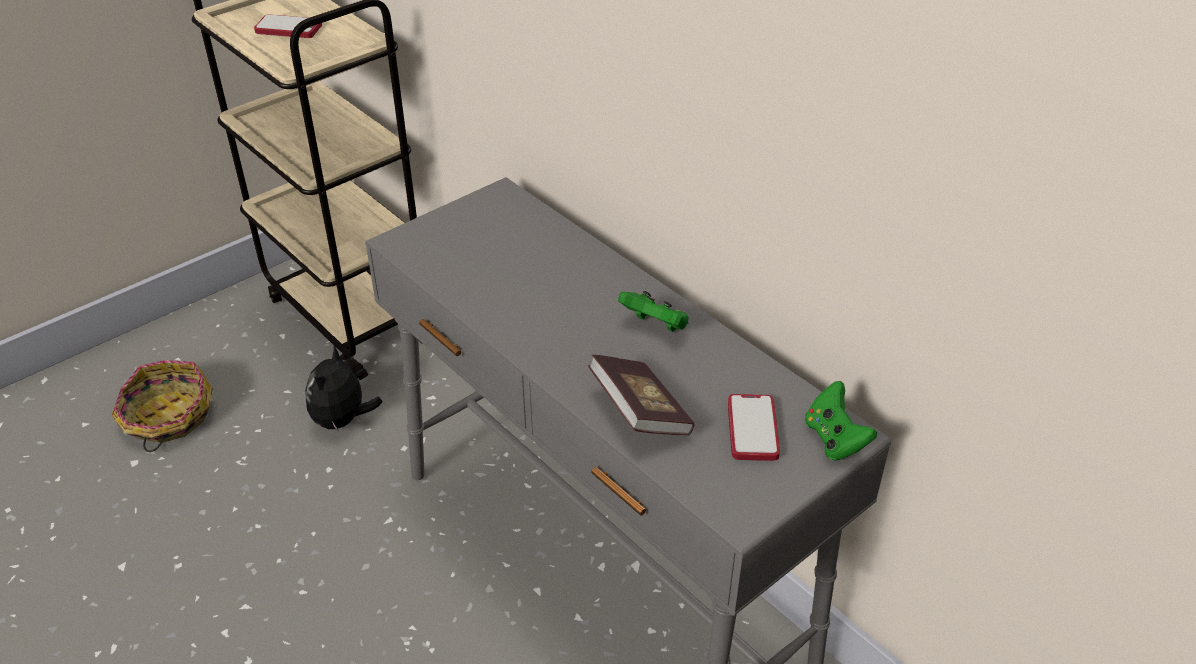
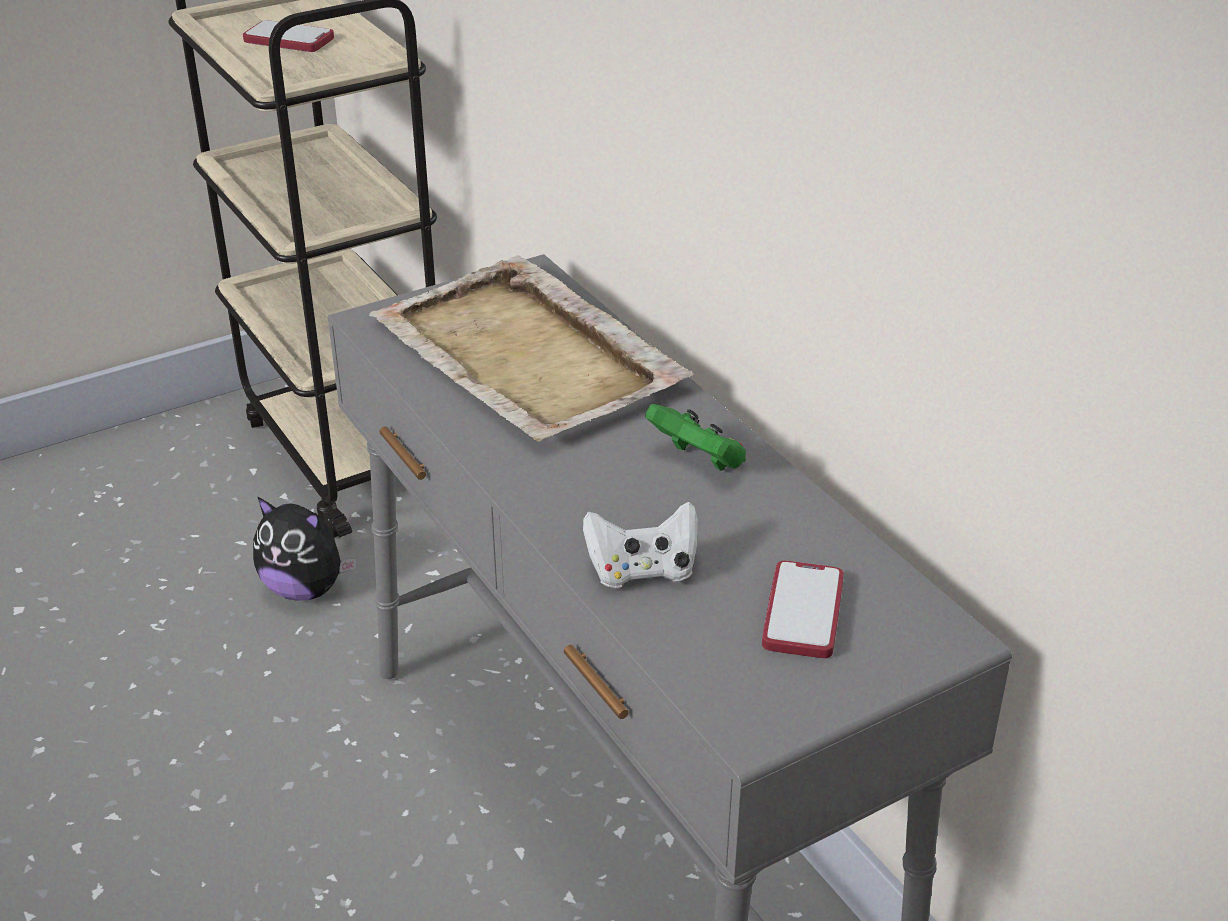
camera: 10 degrees right, 5 degrees down
(167, 417) = (76, 557): basket -> none
(343, 420) = (305, 589): plush toy -> plush toy turned 90 degrees counterclockwise
(518, 260) = (528, 357): none -> beige tray
(639, 412) = (642, 571): book -> white game controller
(834, 439) = (924, 640): green game controller -> none

